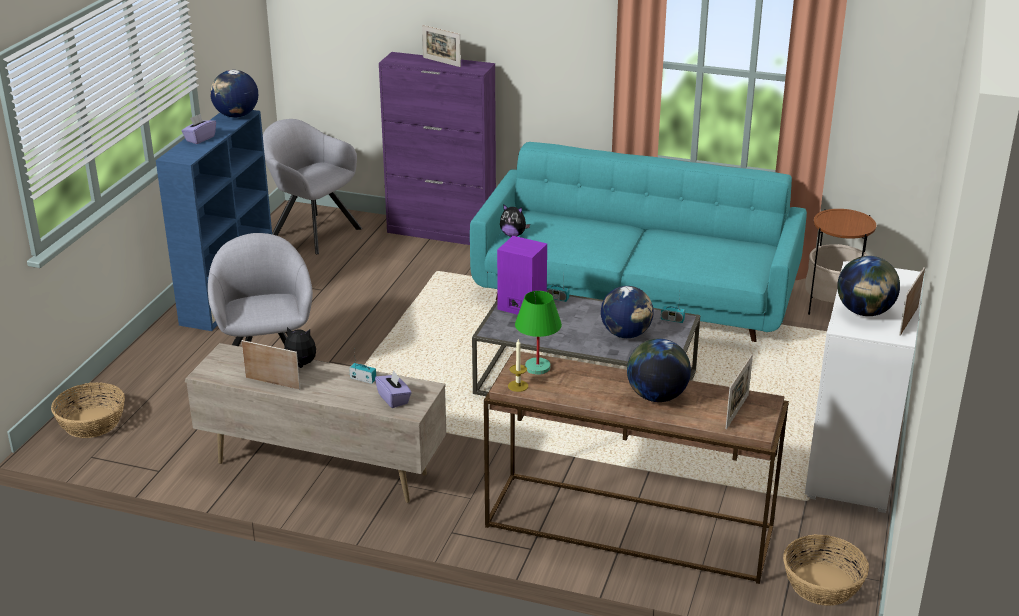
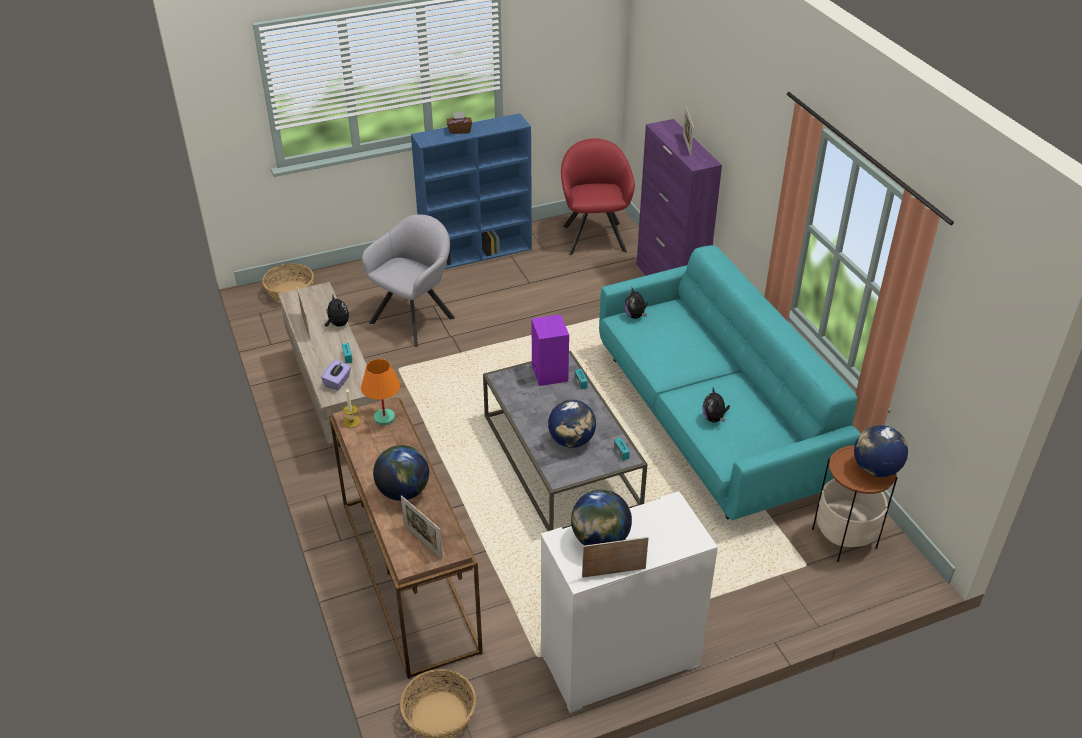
camera: 50 degrees right, 10 degrees up
(200, 139) = (459, 130): purple tissue box -> brown tissue box
(236, 116) = (510, 123): globe -> globe (875, 469)
(312, 231) = (594, 236): grey armchair -> red armchair
(538, 368) = (384, 418): green table lamp -> orange table lamp
(693, 260) = (714, 418): none -> plush toy
(737, 411) = (423, 541): picture frame -> picture frame turned 60 degrees clockwise

